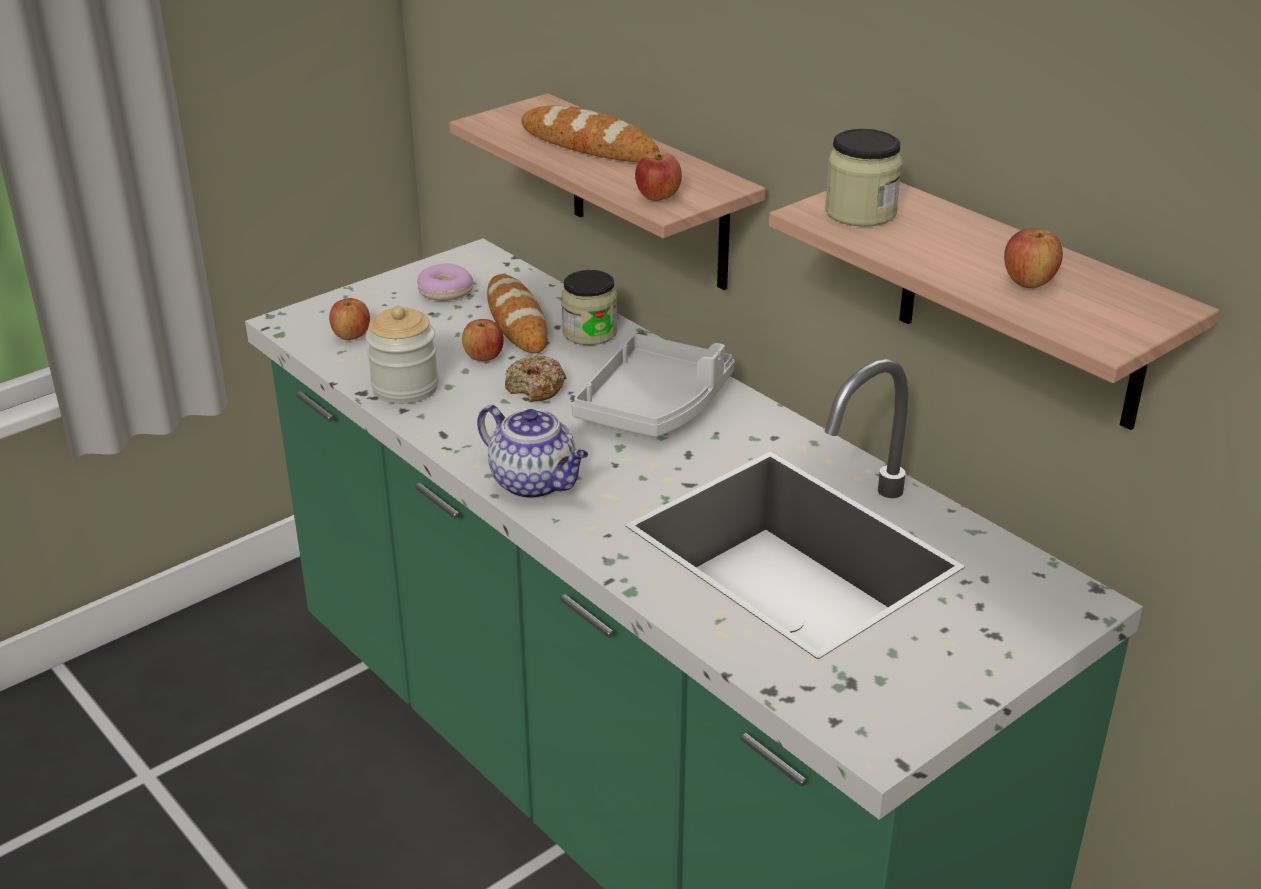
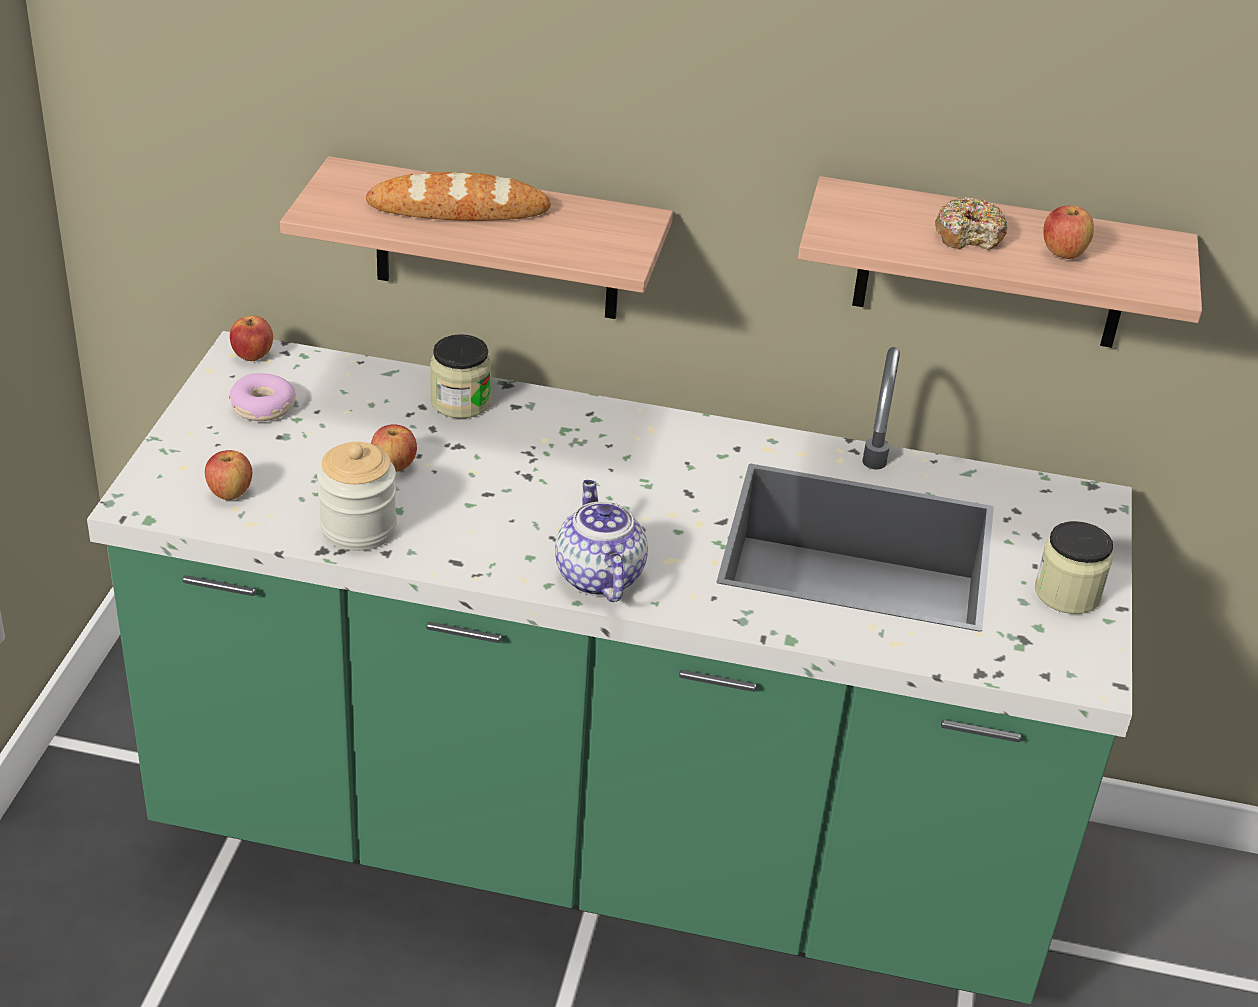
camera: 40 degrees left, 5 degrees up
(516, 320) = (375, 414): bread -> none
(535, 388) = (481, 479): donut -> donut (969, 235)
(535, 483) = (597, 575): teapot -> teapot turned 105 degrees counterclockwise
(655, 406) = (607, 456): grey tray -> none
(658, 197) = (601, 251): apple -> apple (253, 356)
(860, 212) = (867, 223): jar -> jar (1067, 593)

